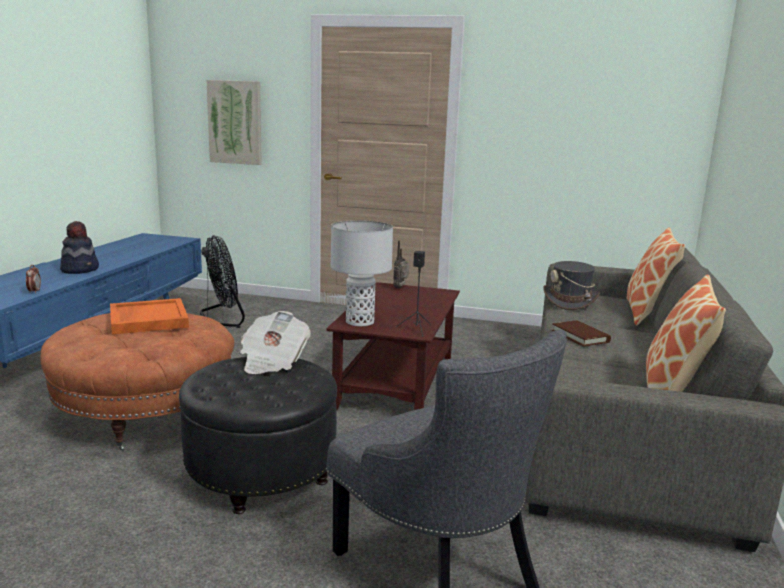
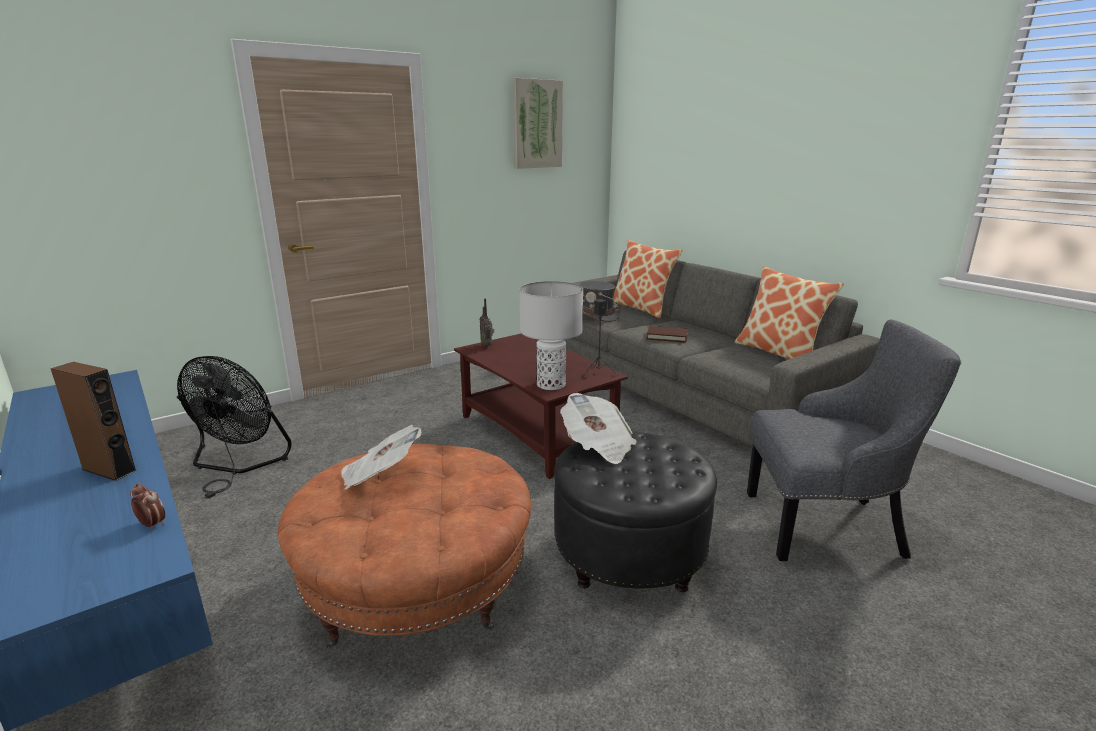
camera: 50 degrees left, 5 degrees up
(80, 269) = (109, 470): hat -> brown speaker
(148, 319) = (380, 476): orange tray -> newspaper
(235, 122) = (131, 194): picture -> picture (537, 124)

